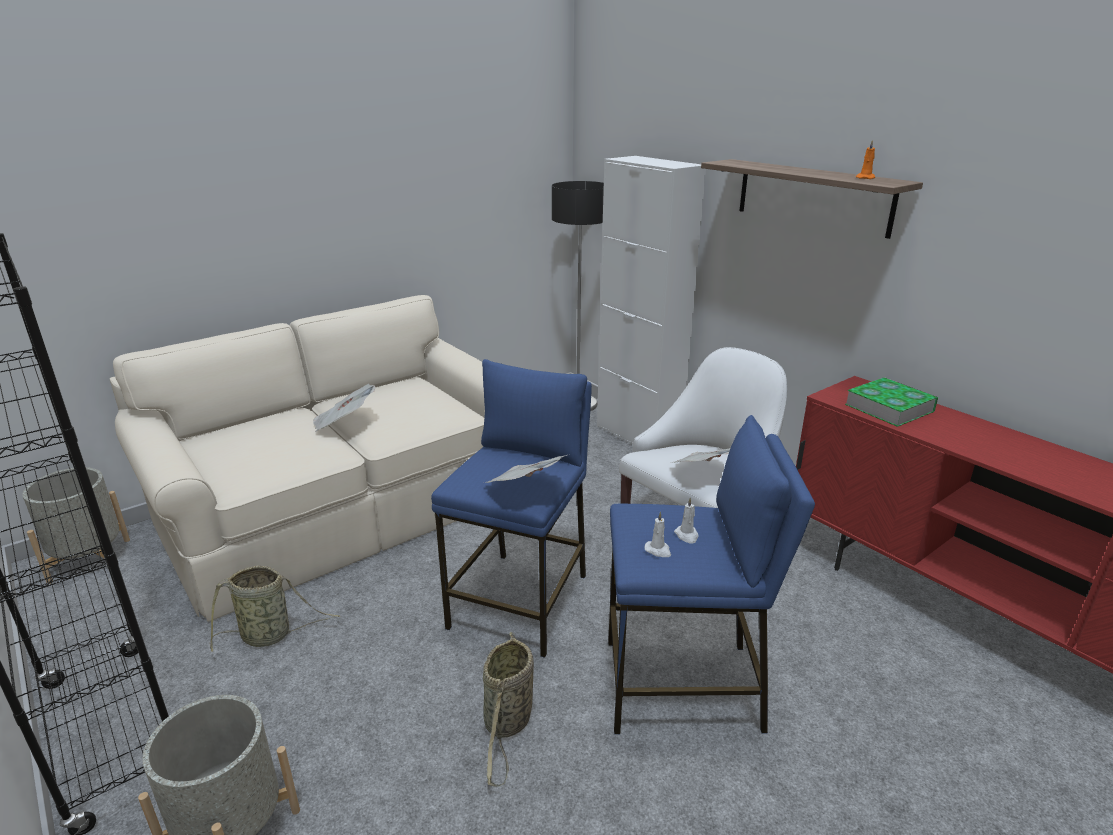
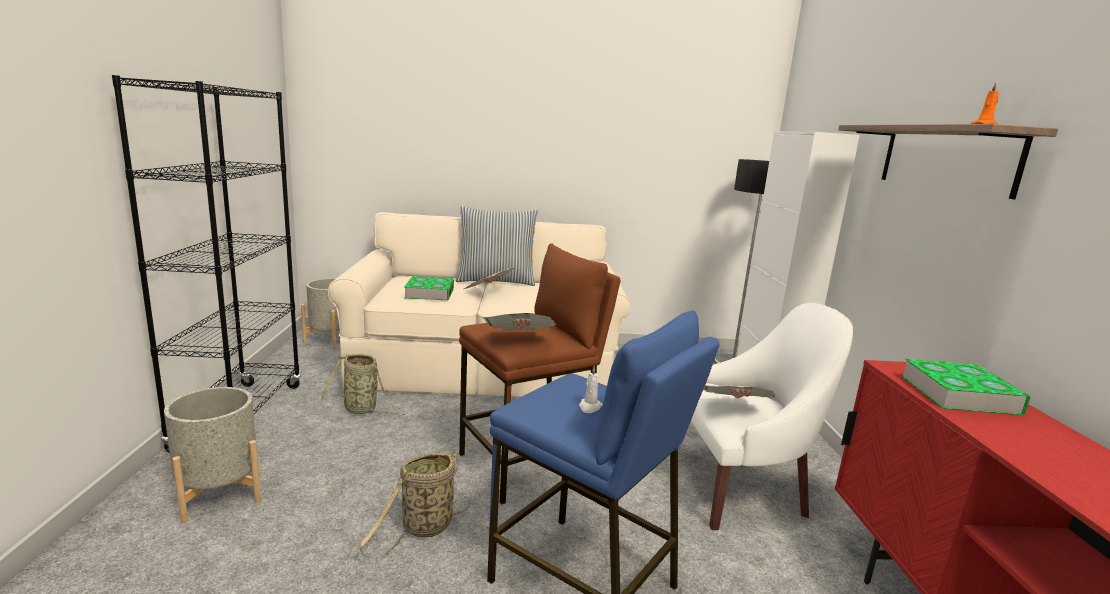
camera: 35 degrees right, 10 degrees down
(280, 452) = (429, 293): none -> book
(327, 402) = (495, 281): none -> pillow
(521, 601) = (530, 463): blue stool -> brown stool
(658, 550) = (549, 405): white candle -> none

